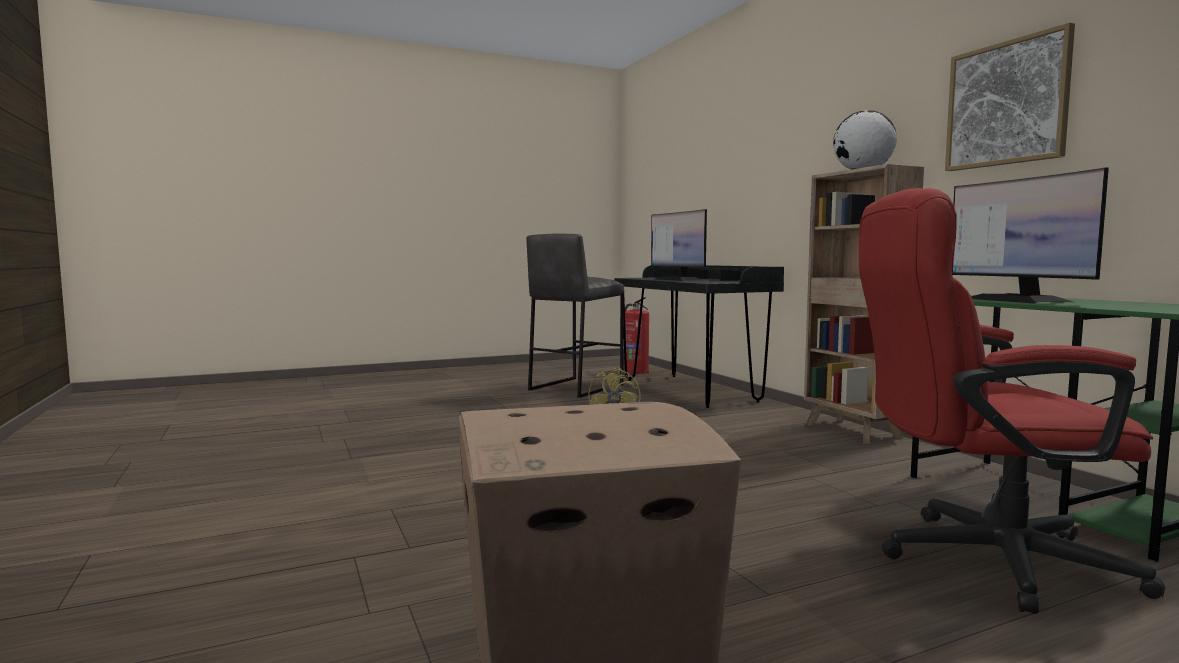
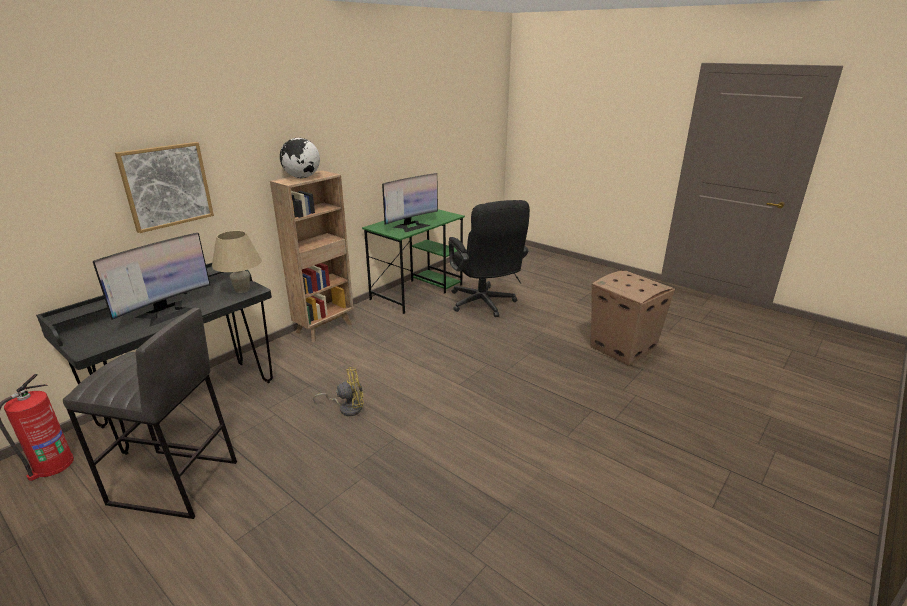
camera: 115 degrees left, 20 degrees up
(714, 282) = (242, 290): none -> beige table lamp
(980, 559) = (484, 305): red office chair -> black office chair
(1007, 104) = (351, 136): picture -> picture (167, 186)

